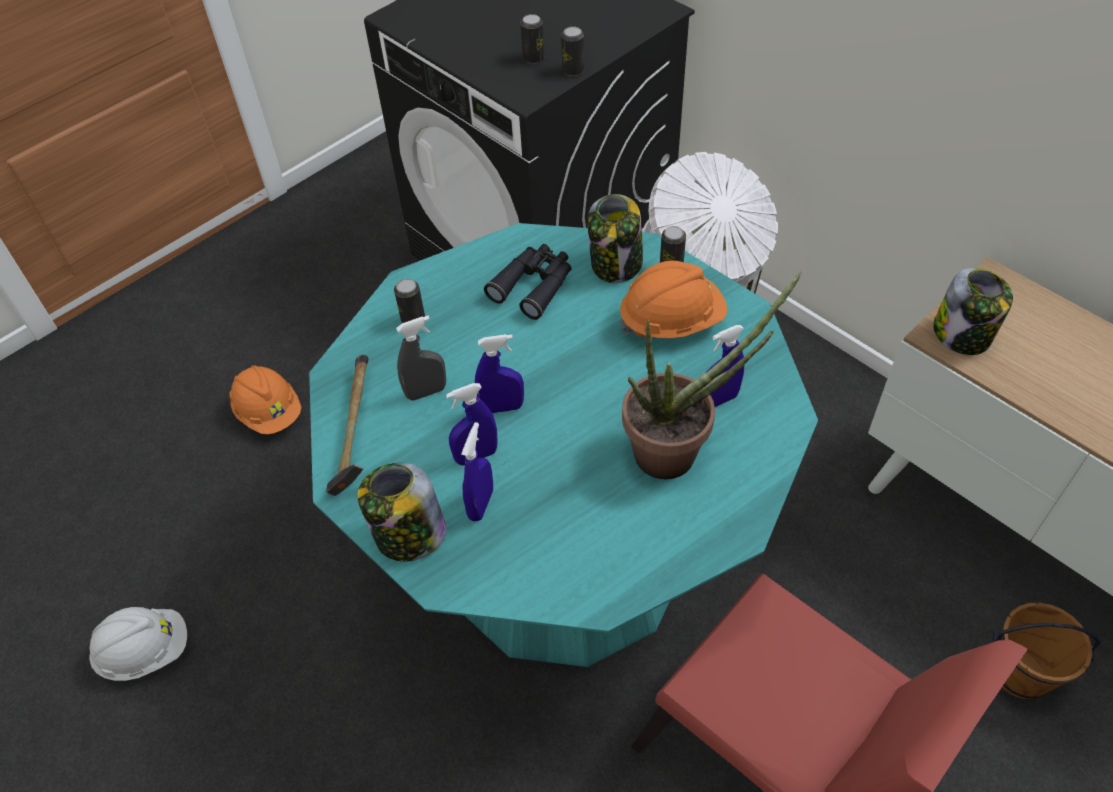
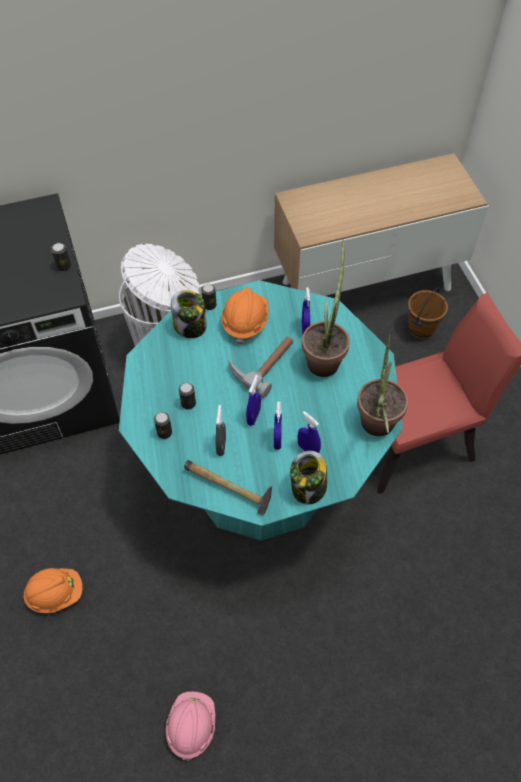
camera: 65 degrees left, 5 degrees up
(145, 652) = (191, 726): white hard hat -> pink hard hat
(533, 58) = (36, 279): can -> can (188, 403)
(534, 285) = (179, 367): black binoculars -> none
(581, 587) = (376, 428): none -> potted plant
(607, 376) = (262, 364): none -> hammer
(962, 335) = (313, 227): jar -> none

